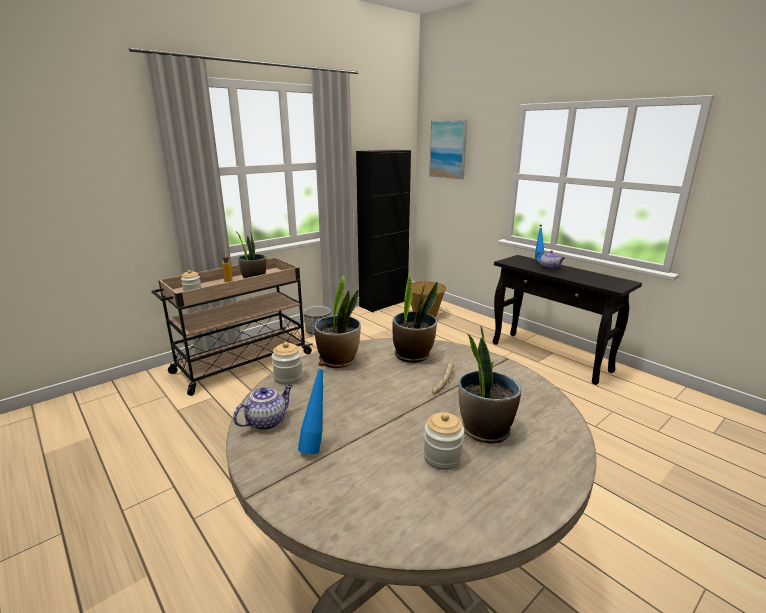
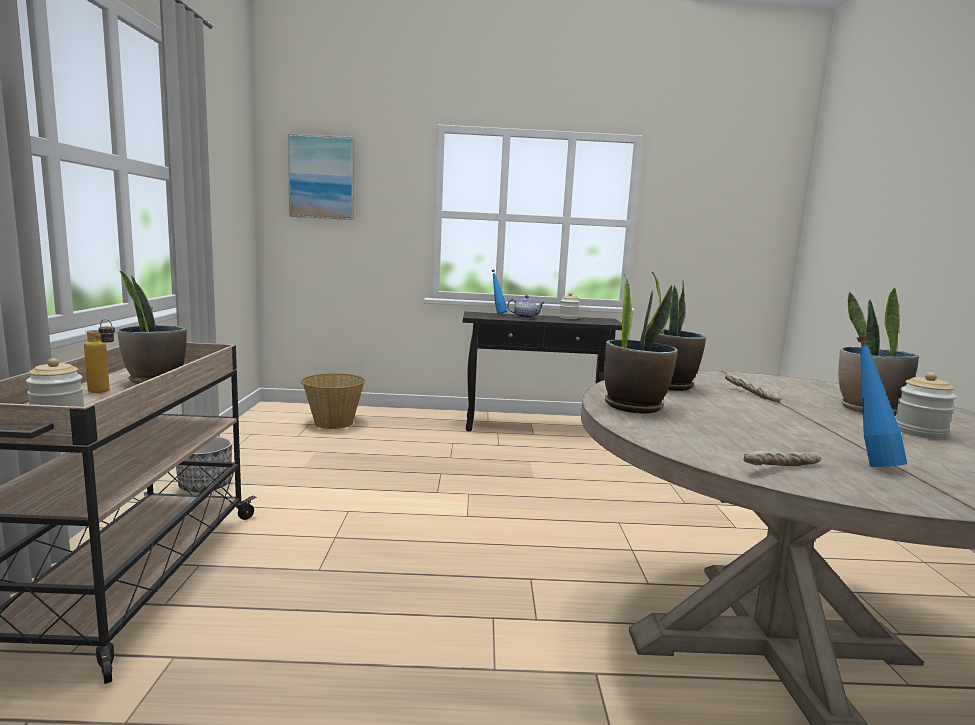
camera: 50 degrees left, 10 degrees down
(267, 421) = (781, 469): teapot -> bread
(288, 377) = (653, 433): jar -> jar (568, 318)
(383, 303) = (249, 425): black cabinet -> none

